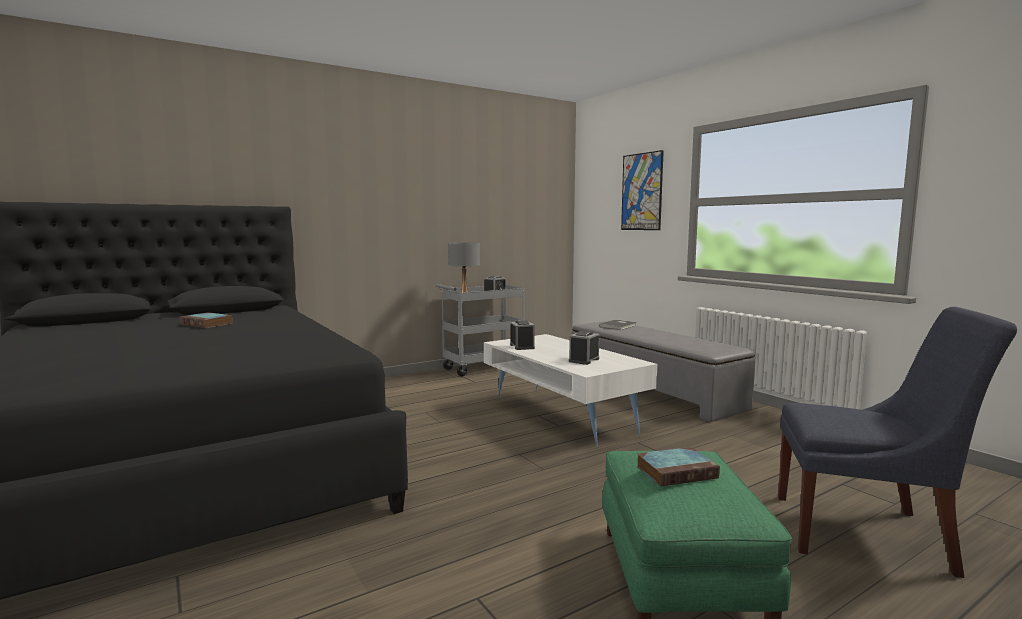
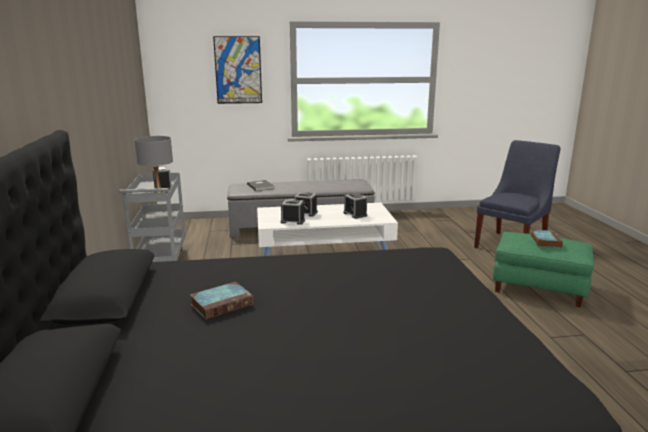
camera: 65 degrees left, 10 degrees up
(555, 346) = (305, 213): none -> alarm clock

